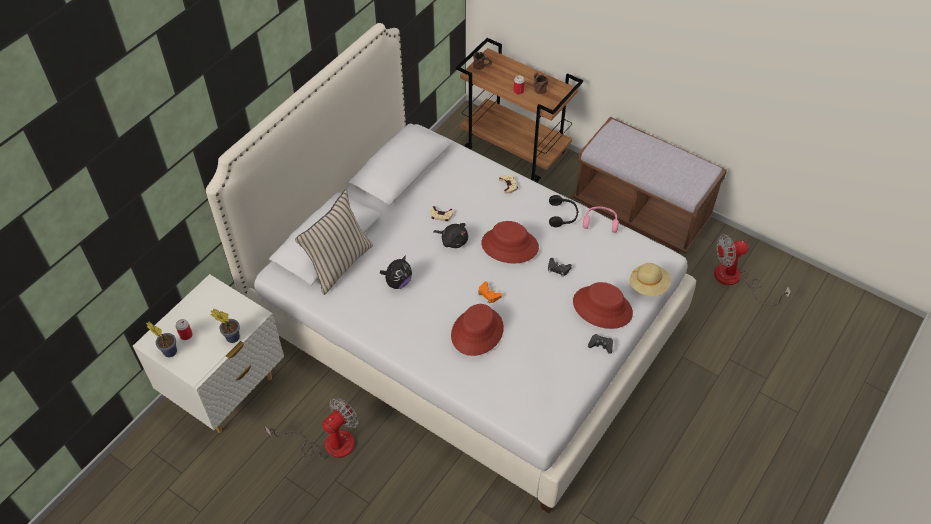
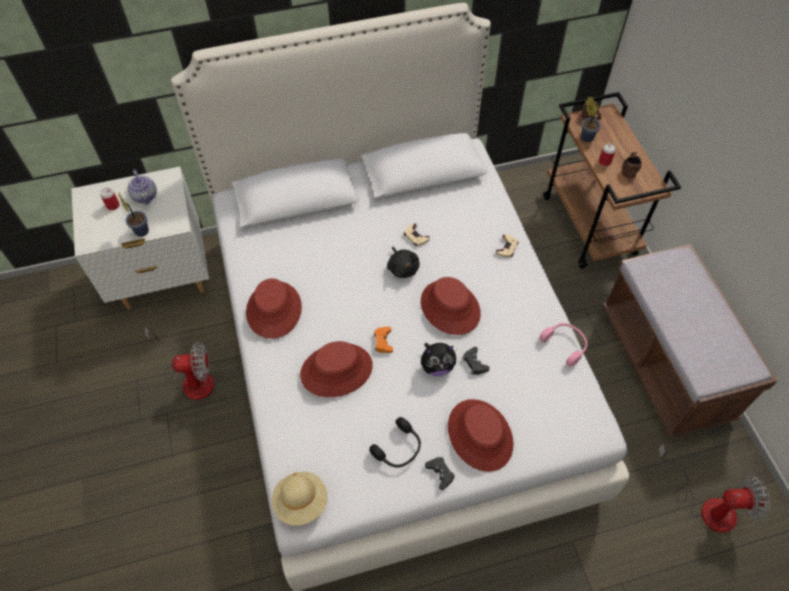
camera: 40 degrees right, 5 degrees up
(168, 351) = (89, 210): potted plant -> potted plant (586, 136)
(206, 312) = (145, 196): none -> teapot
(338, 264) = (286, 224): beige pillow -> none
(392, 325) = (273, 310): none -> red hat
(398, 282) = (316, 274): plush toy -> plush toy (437, 366)
(563, 215) = (532, 312): black headphones -> black headphones (398, 449)
(649, 286) = (552, 448): beige hat -> beige hat (301, 502)
(736, 280) = (707, 505): fan -> fan turned 150 degrees clockwise

